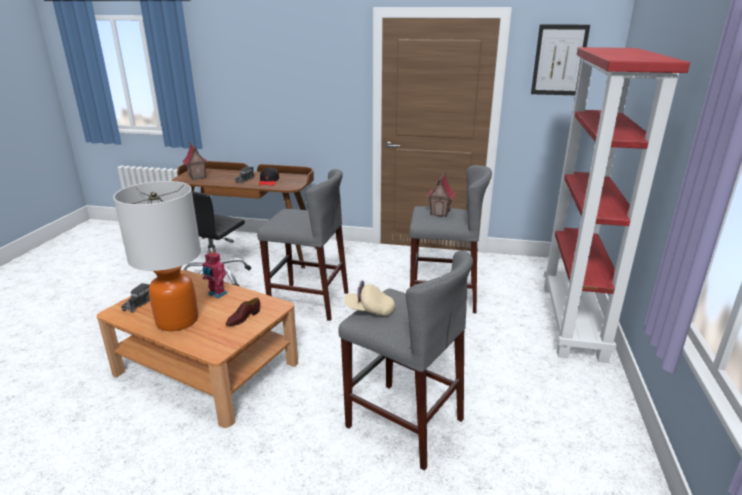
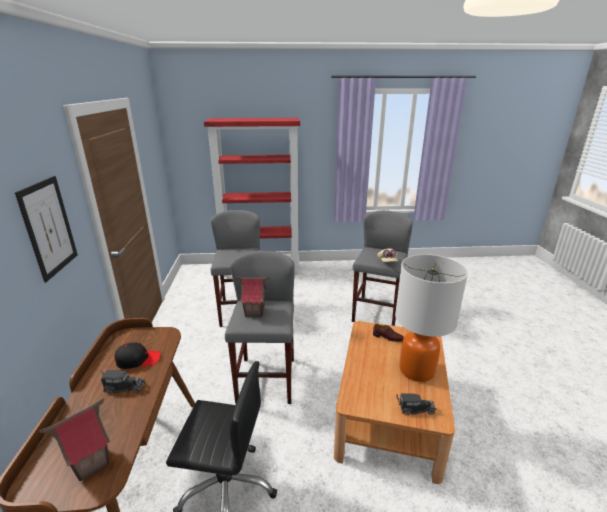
camera: 105 degrees left, 0 degrees up
(216, 294) = (367, 364): toy robot -> none
(440, 213) = (235, 254): toy house -> toy house (254, 312)
(559, 60) = (149, 135): picture -> picture (49, 227)

